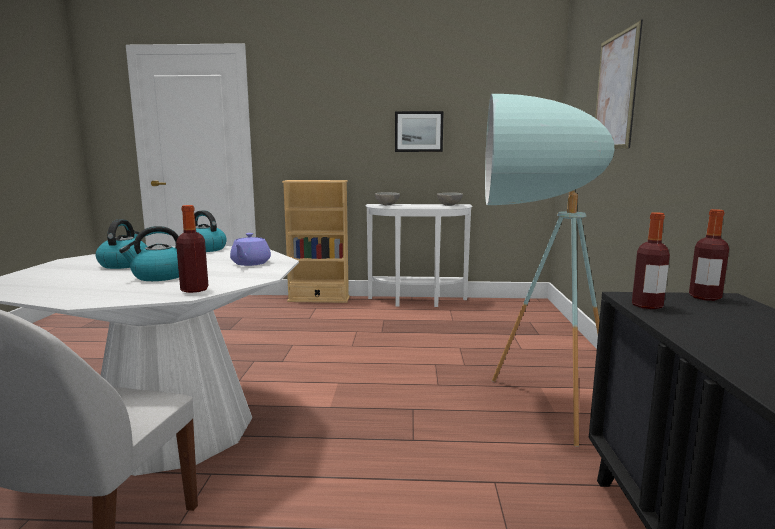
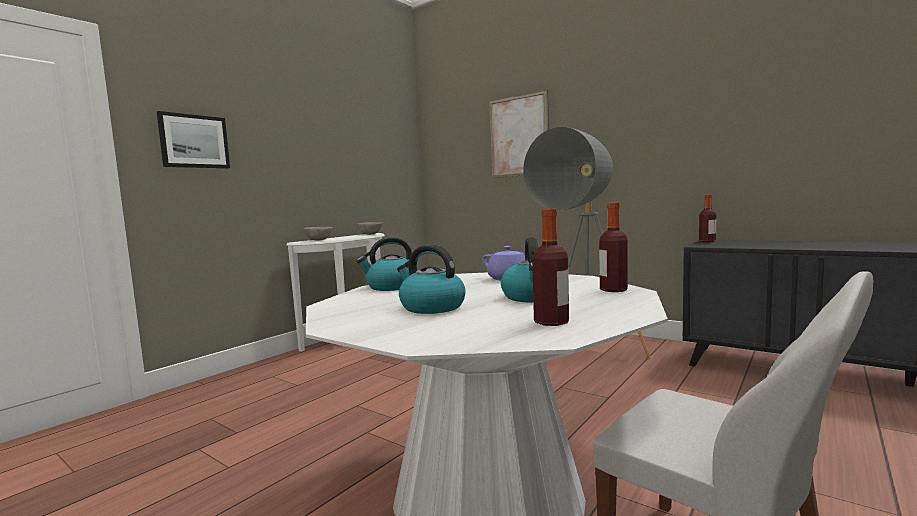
camera: 55 degrees left, 5 degrees down
(319, 299) = (249, 370): beige bookcase -> none
(418, 131) = (325, 163): picture -> picture (194, 141)
(530, 399) = (582, 353): turquoise floor lamp -> grey floor lamp
(647, 305) = (719, 246): bottle -> bottle (551, 322)

